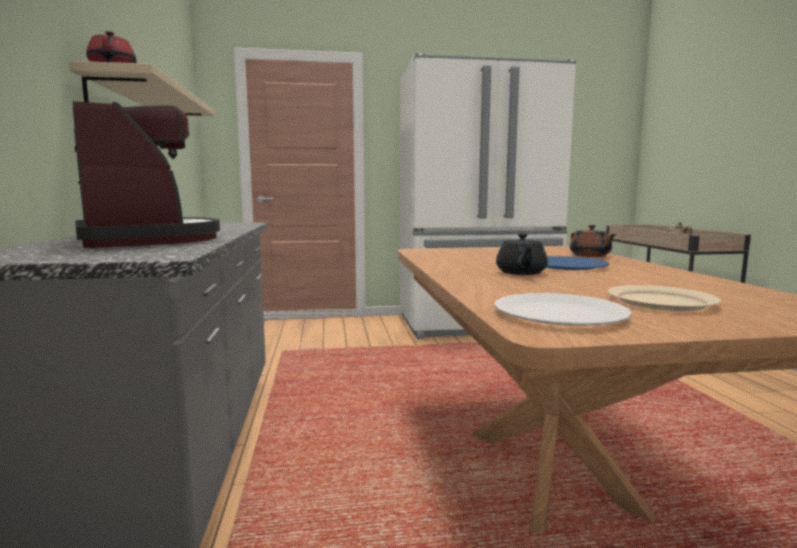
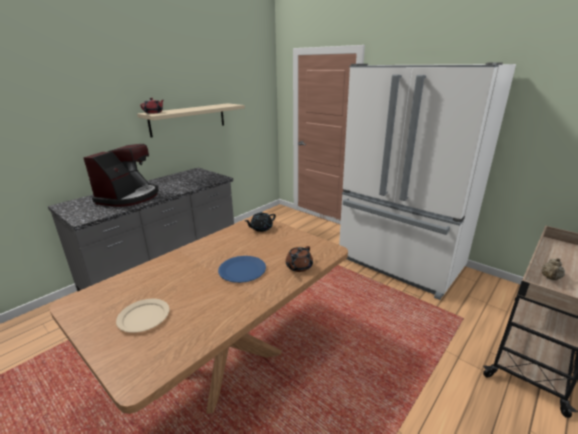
camera: 50 degrees right, 15 degrees up
(521, 273) = (202, 265): black teapot -> black teapot (261, 228)
(559, 313) = (103, 299): white plate -> none

